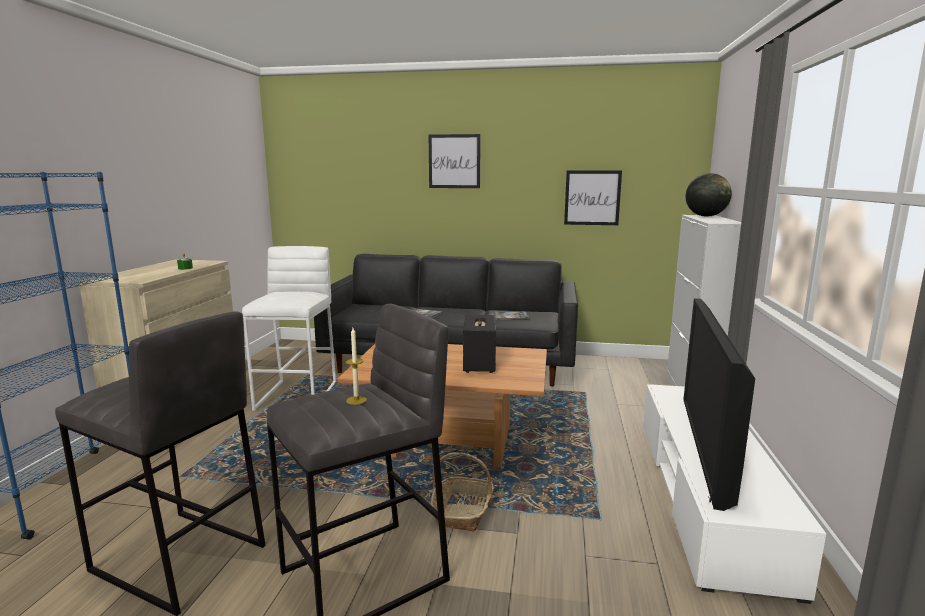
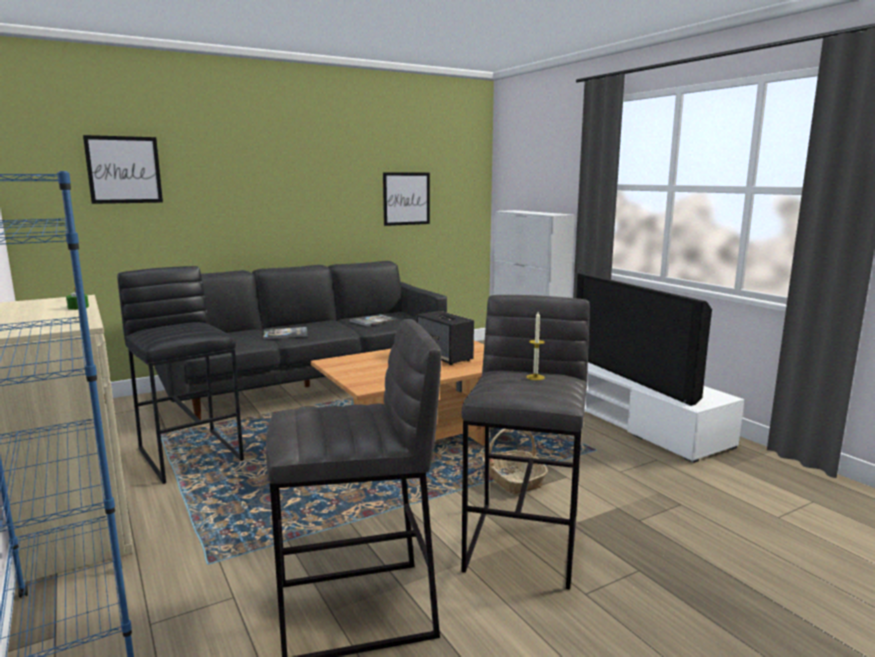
camera: 40 degrees left, 0 degrees up
(298, 395) = (191, 454): white stool -> black stool
(454, 161) = (270, 161): picture -> picture (124, 170)
(705, 216) = (518, 211): globe -> none

